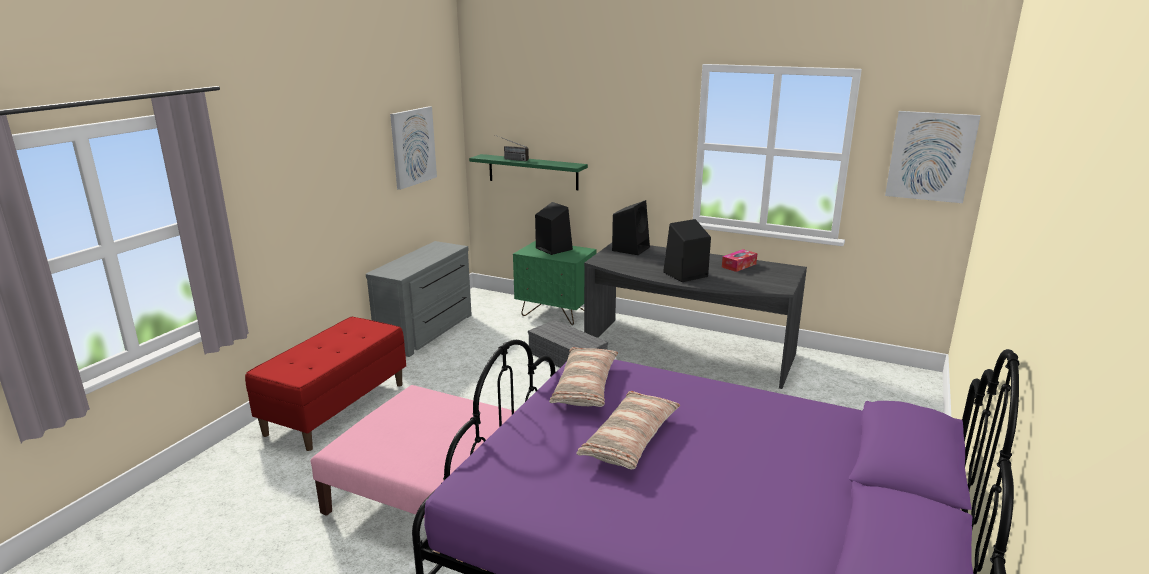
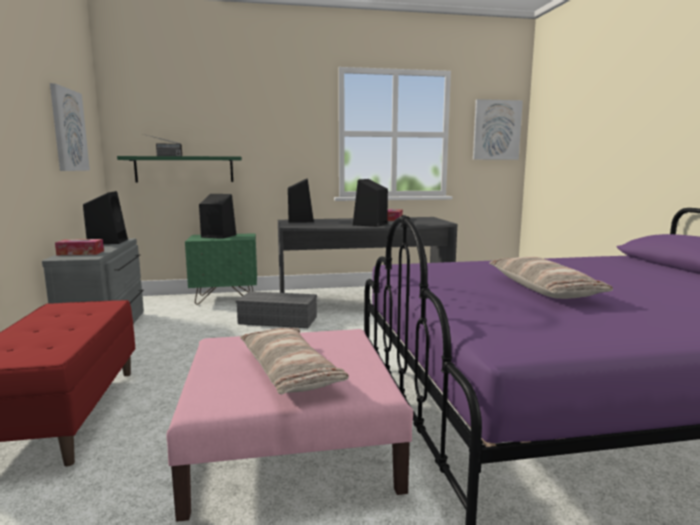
camera: 35 degrees left, 10 degrees down
(399, 267) = (80, 253): none -> tissue box
(440, 249) = (108, 241): none -> black speaker
(586, 387) = (434, 275): pillow -> pillow (289, 372)

